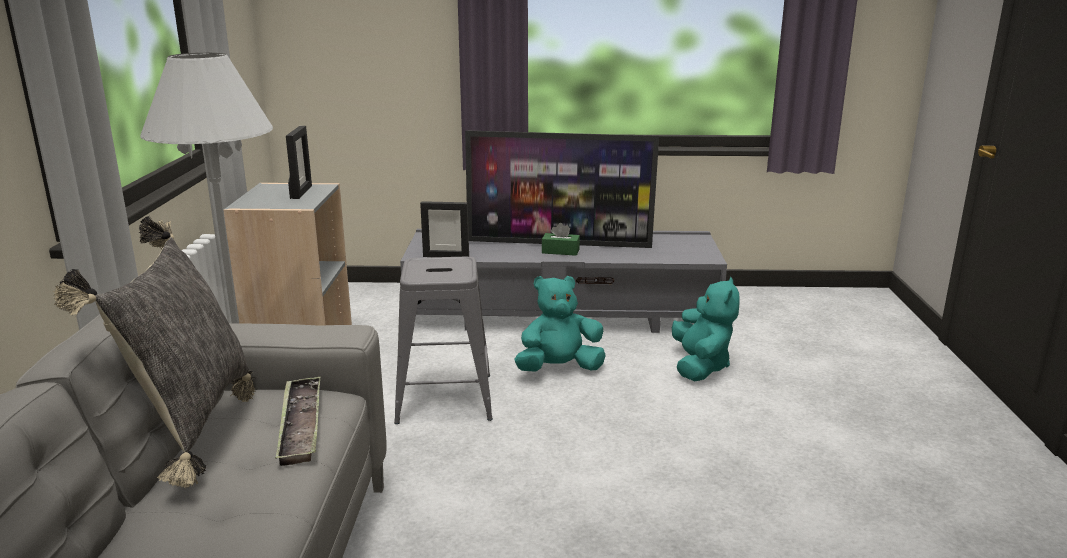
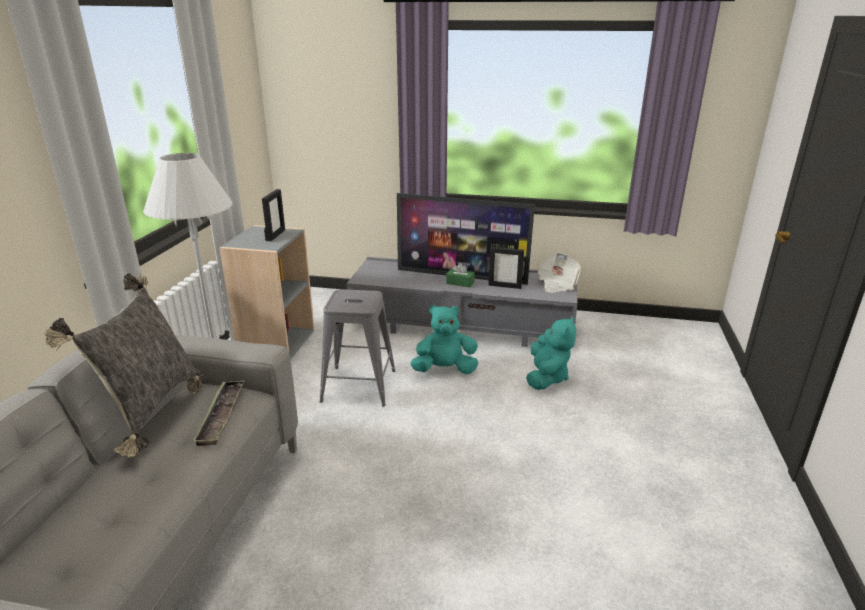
camera: 10 degrees right, 5 degrees up
(446, 256) = (379, 281): picture frame -> picture frame (504, 286)
(690, 245) = (557, 284): none -> newspaper

